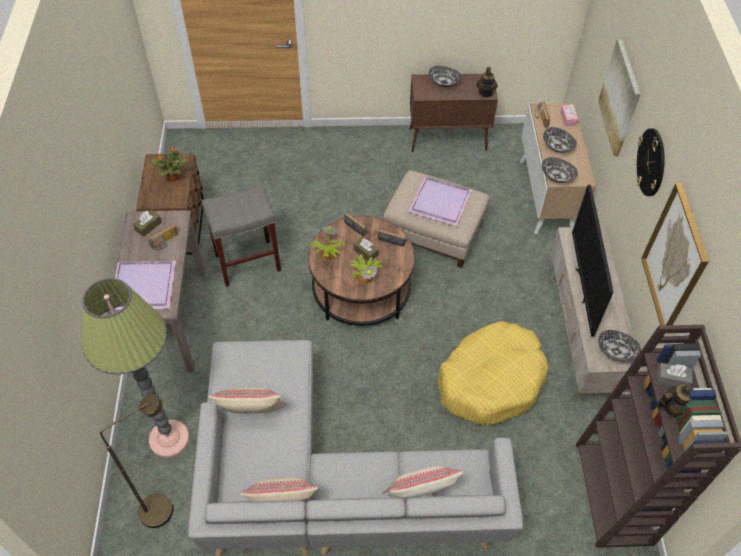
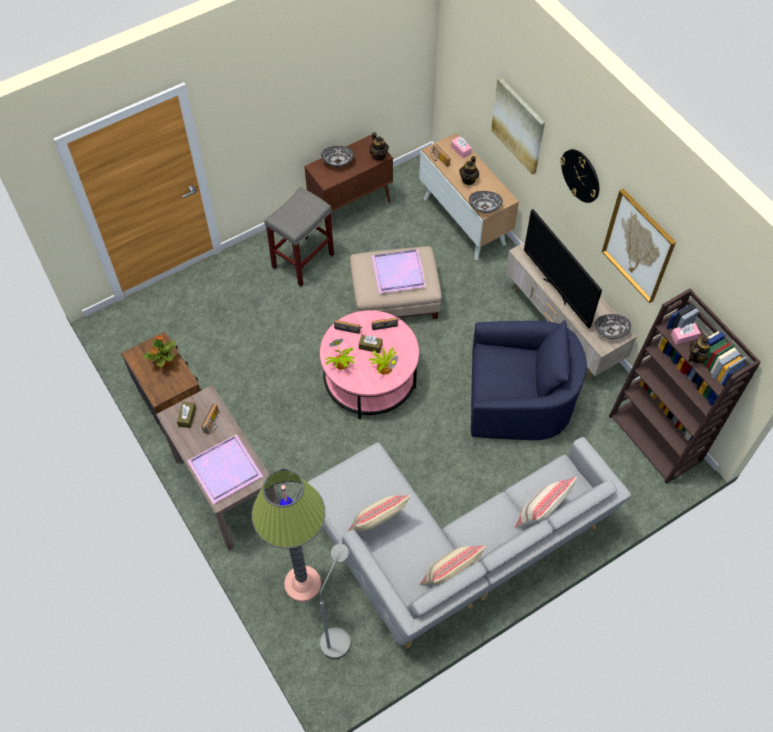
camera: 30 degrees left, 5 degrees up
(164, 505) = (338, 635): brown floor lamp -> grey floor lamp
(247, 263) = (257, 405): grey stool -> grey stool (303, 261)
(361, 290) = (370, 379): brown coffee table -> pink coffee table
(491, 380) = (518, 400): yellow dog bed -> blue armchair
(558, 147) = (468, 179): bowl -> teapot
(672, 379) = (684, 336): grey tissue box -> pink tissue box

